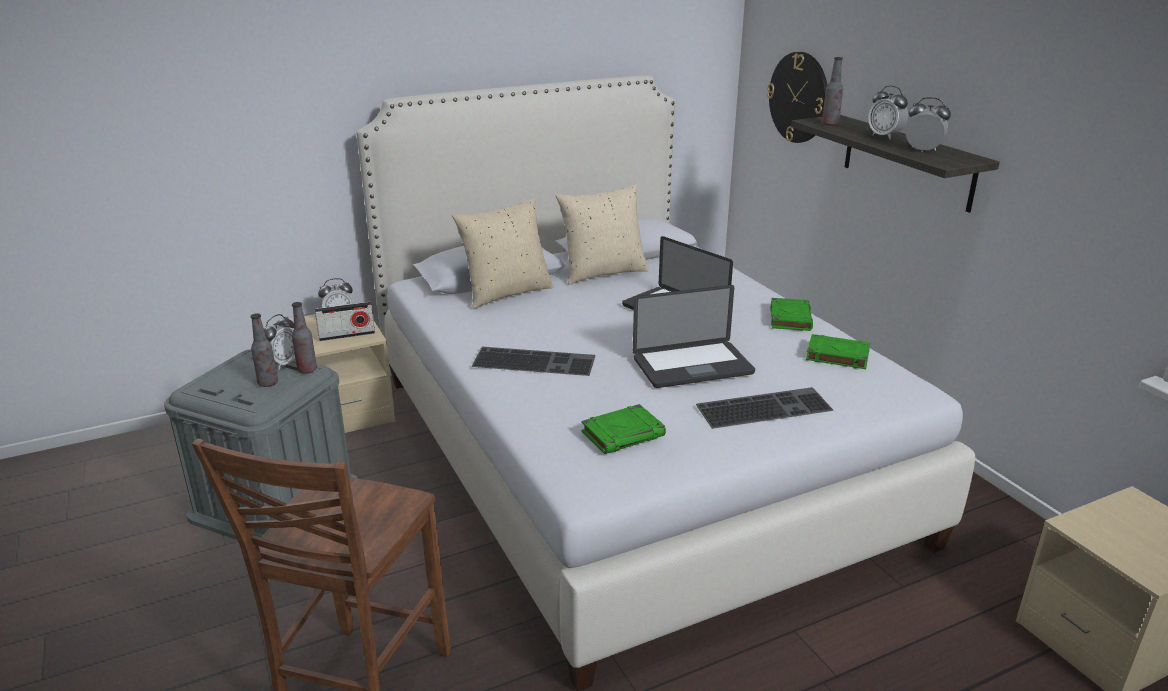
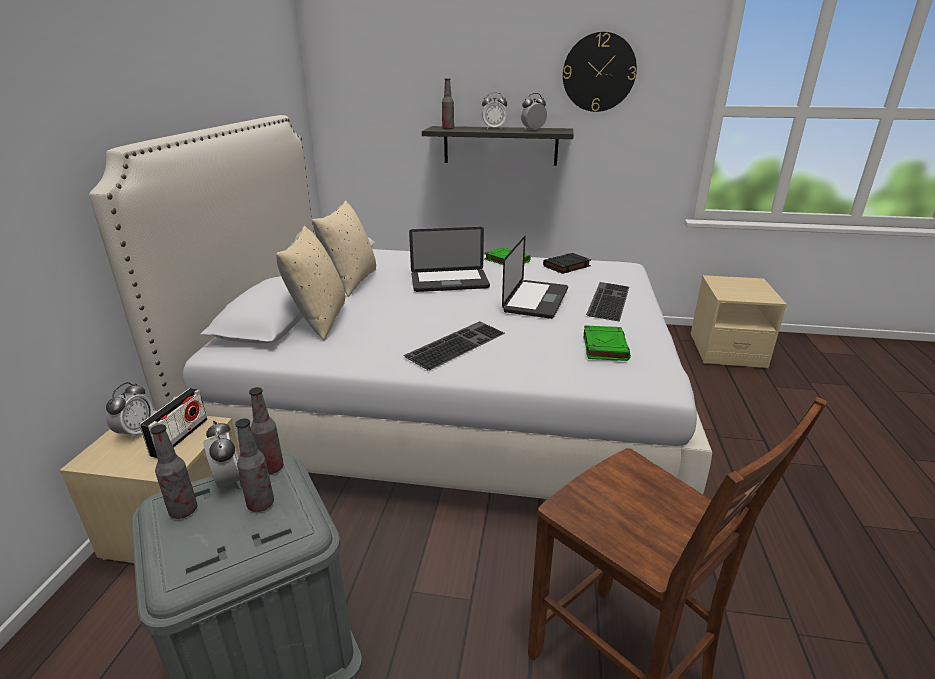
camera: 55 degrees left, 0 degrees up
(245, 364) = (183, 511): none -> bottle
(799, 97) = (386, 121): wall clock -> wall clock (599, 72)
(836, 356) = (566, 266): green book -> black book

